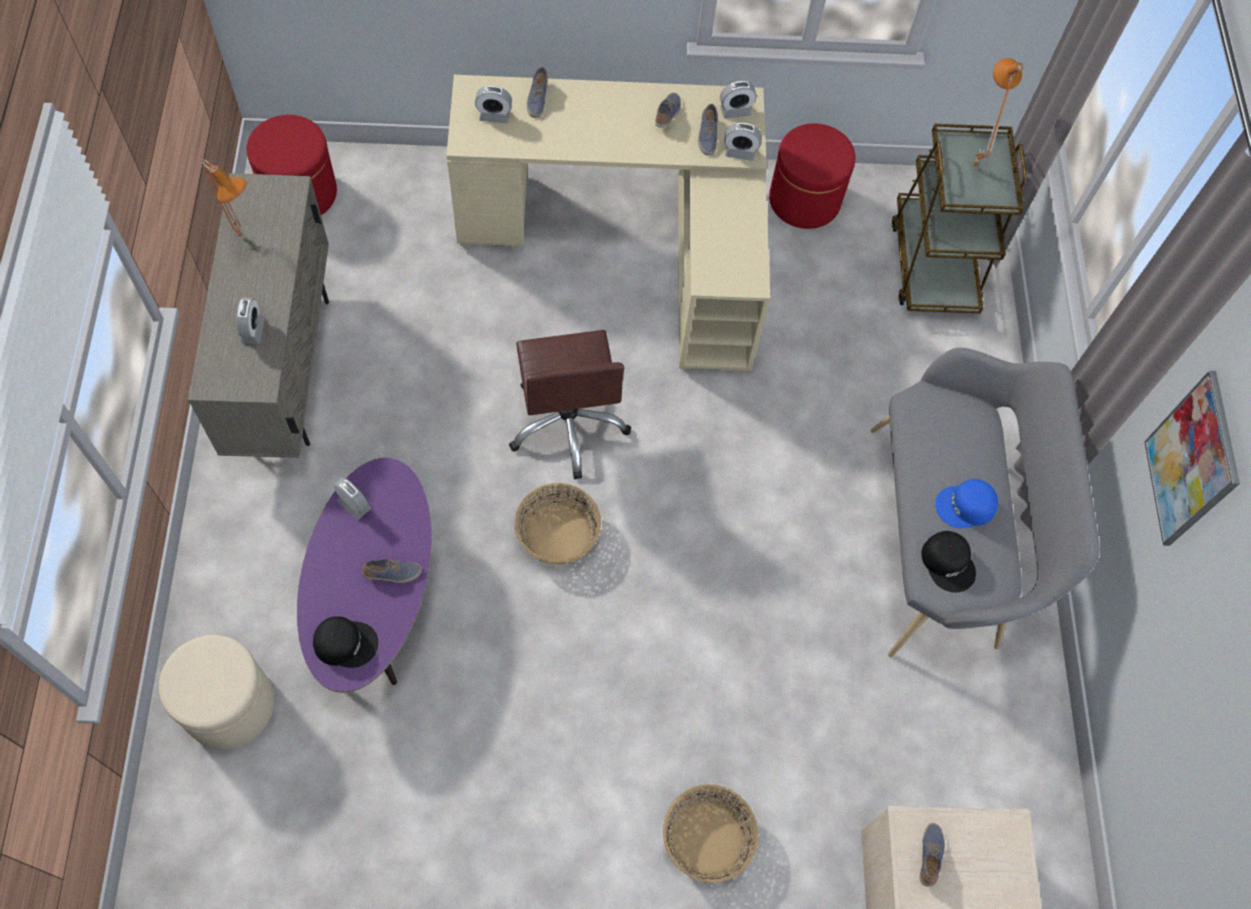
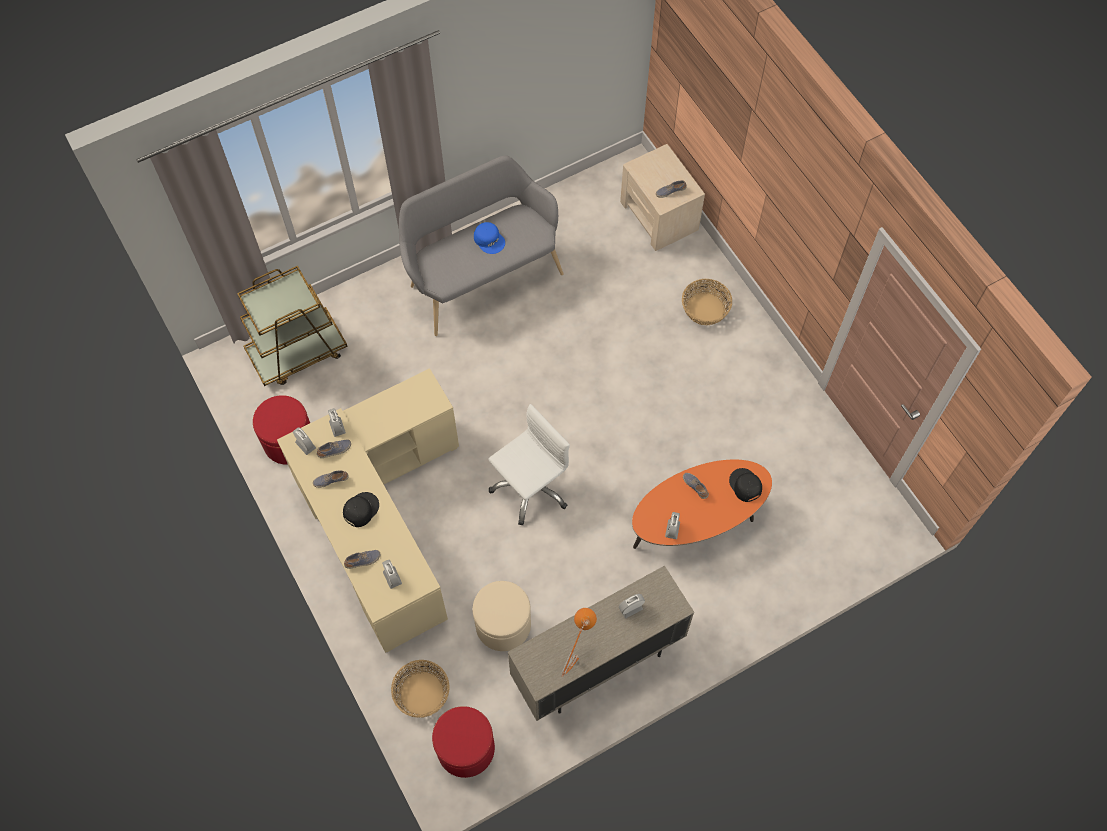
camera: 115 degrees left, 0 degrees up
(229, 705) = (799, 555): beige ottoman -> beige ottoman (503, 625)
(376, 599) = (697, 521): purple coffee table -> orange coffee table
(557, 533) = (600, 455): basket -> basket (422, 693)
(568, 423) = (530, 487): brown office chair -> white office chair
(949, 562) = (525, 235): black cap -> black cap (360, 509)
(971, 166) = (277, 304): orange table lamp -> none
(1192, 461) = (471, 102): picture -> none

